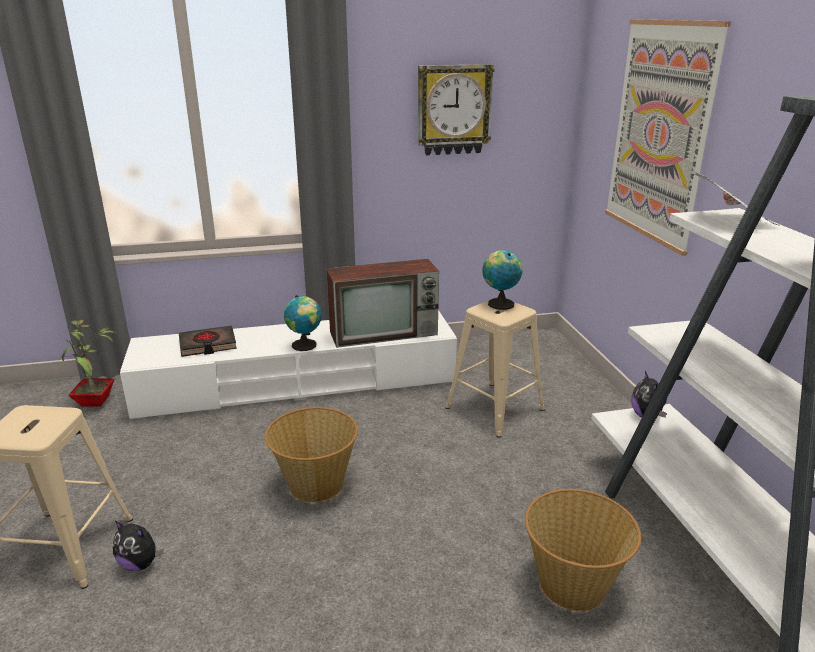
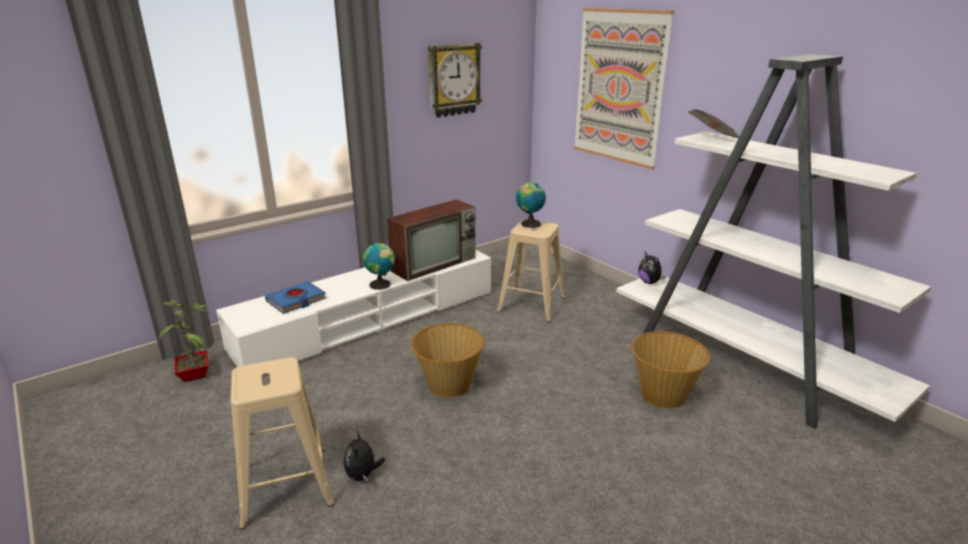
camera: 25 degrees left, 0 degrees up
(140, 564) = (363, 475): plush toy -> plush toy turned 90 degrees clockwise
(207, 345) = (296, 300): black book -> blue book

